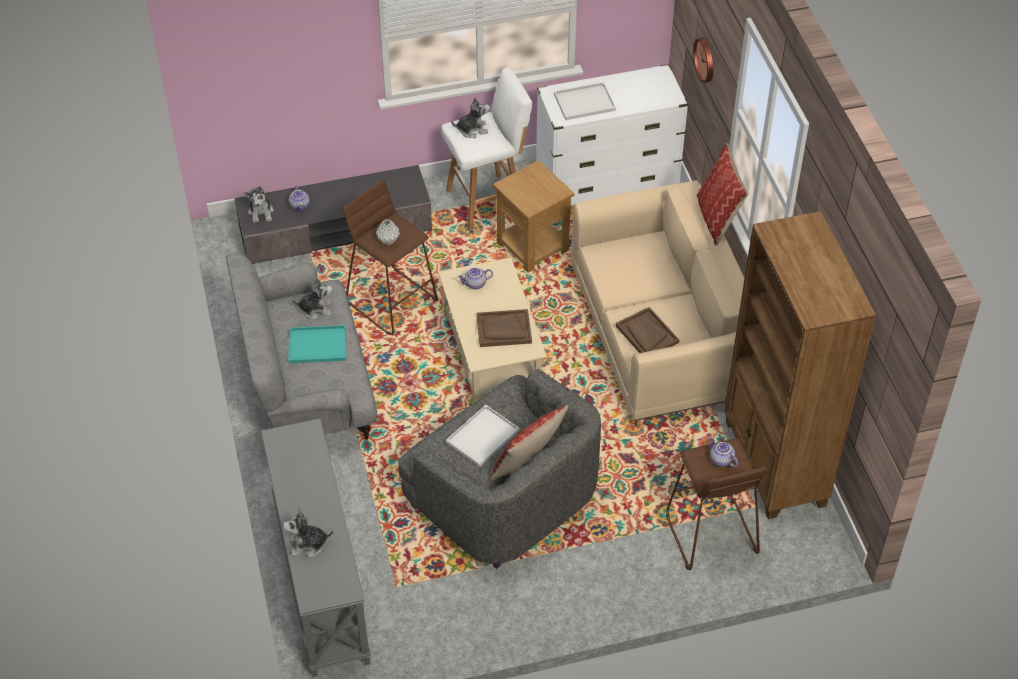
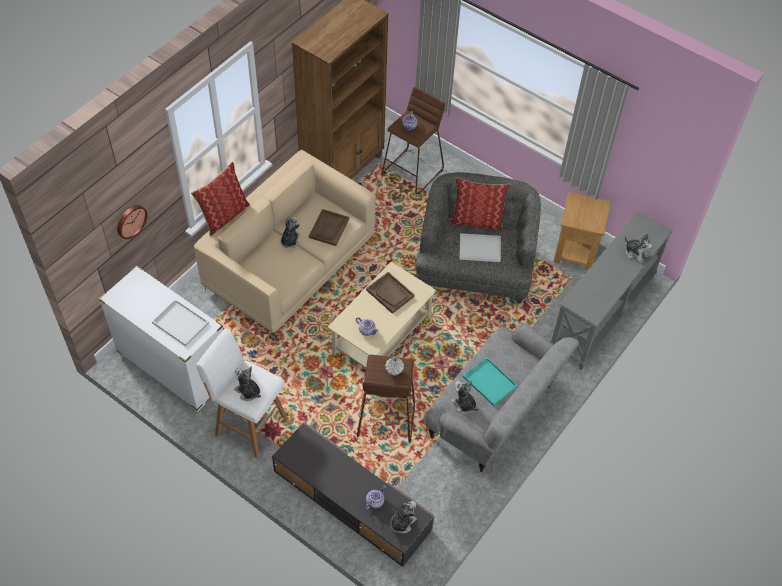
camera: 130 degrees left, 5 degrees up
(532, 246) = (271, 371): brown side table -> brown side table (575, 252)
(660, 295) = (290, 241): none -> plush toy

